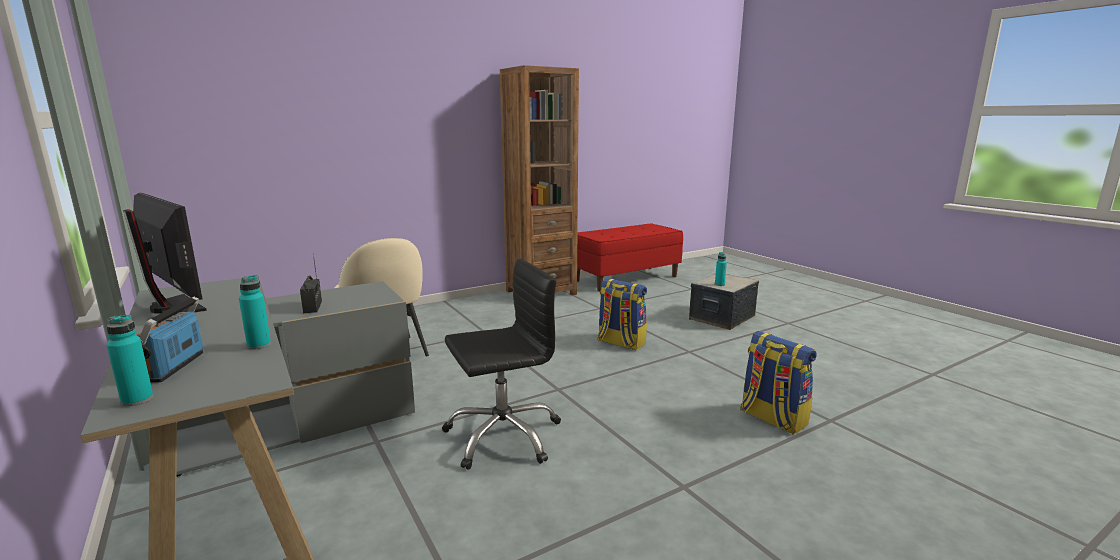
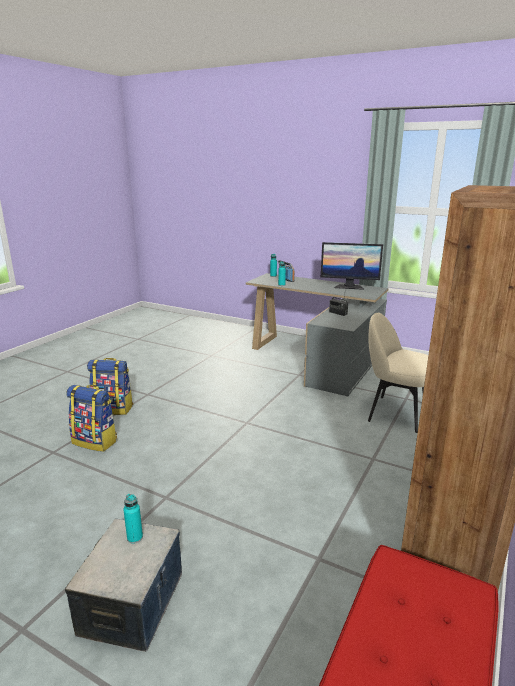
camera: 150 degrees right, 5 degrees up
(503, 435) = (247, 391): black office chair -> none
(620, 343) = (239, 487): backpack -> backpack (113, 408)

